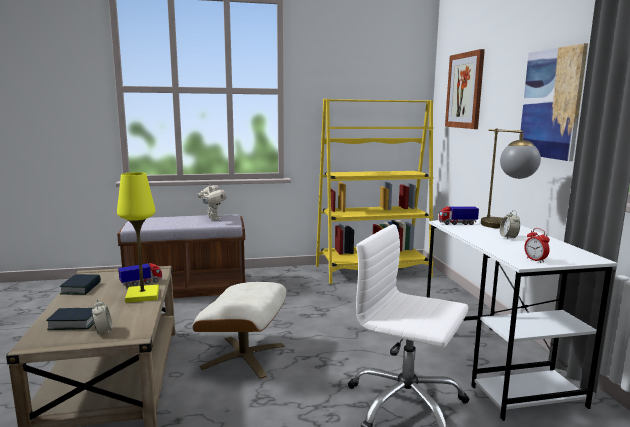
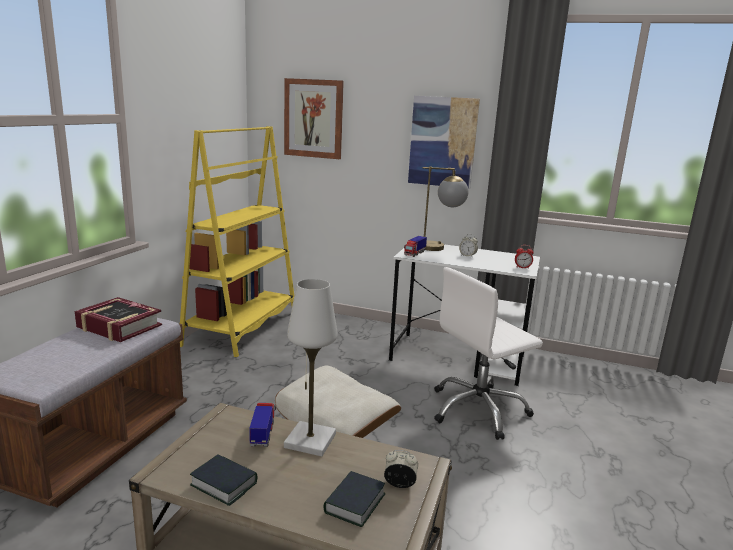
camera: 60 degrees left, 5 degrees up
(142, 295) = (310, 441): yellow table lamp -> white table lamp
(213, 218) = (119, 326): toy robot -> book

